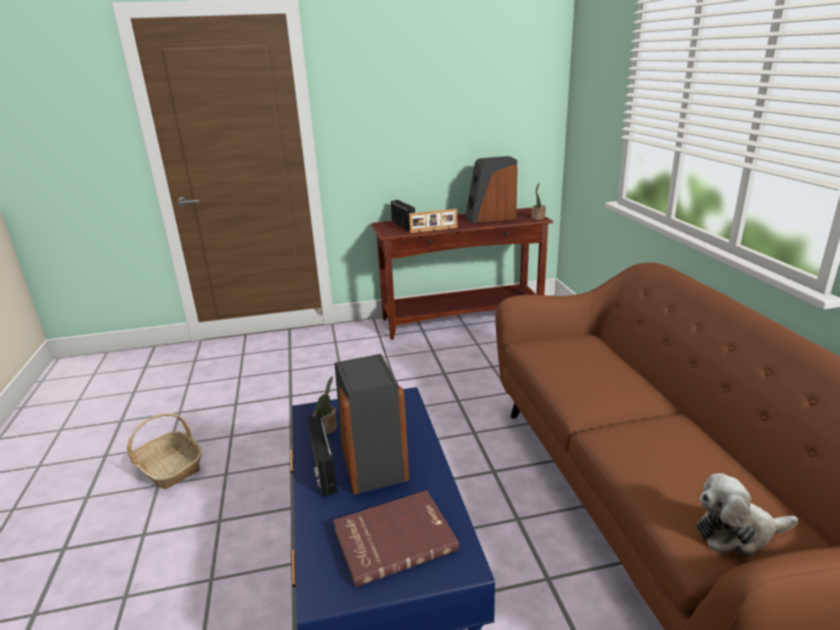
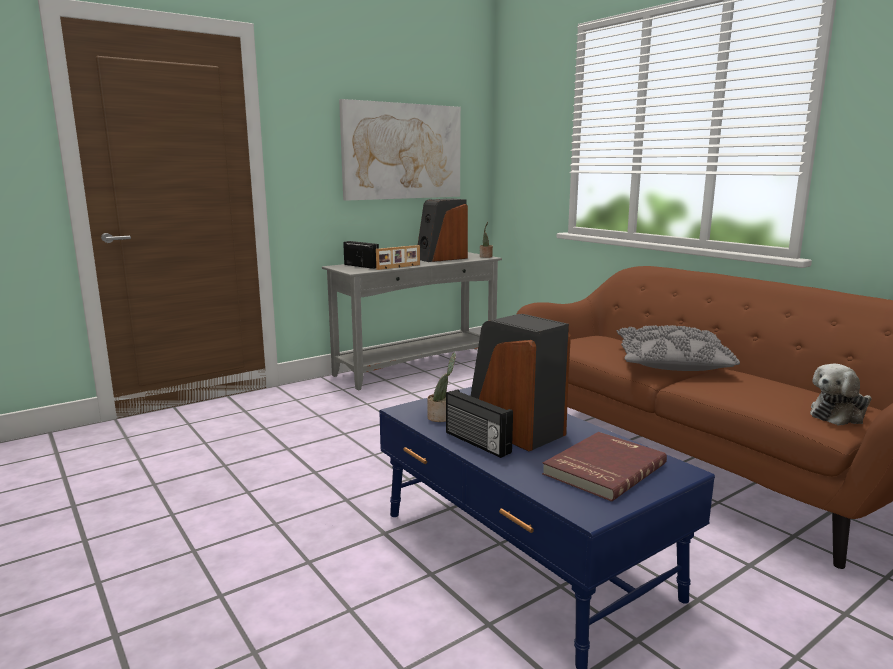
camera: 25 degrees left, 10 degrees down
(169, 468) = (193, 533): basket -> none
(457, 109) = (402, 151): none -> picture
(462, 318) = (417, 366): brown console table -> grey console table
(621, 397) = (671, 363): none -> grey pillow

